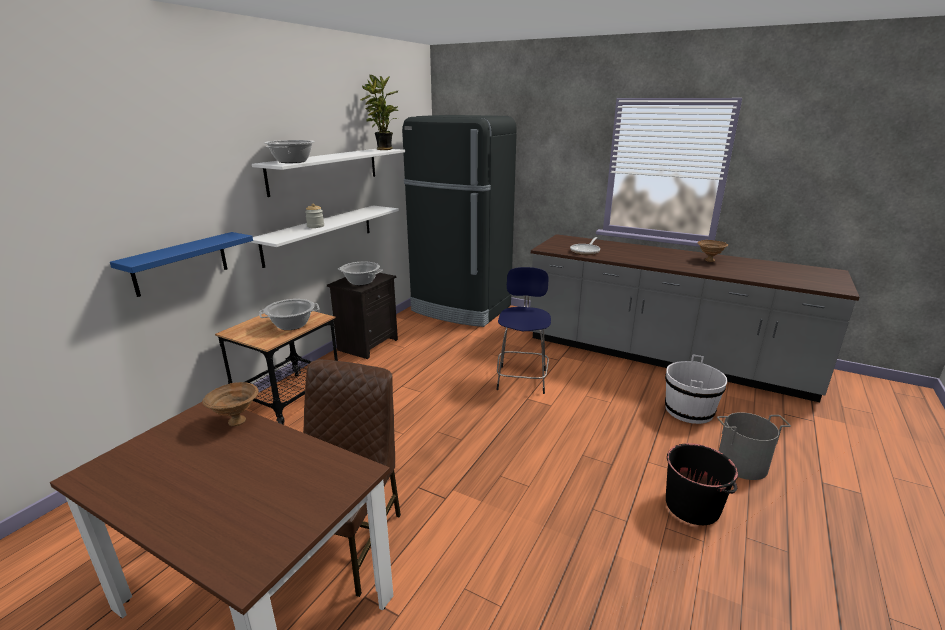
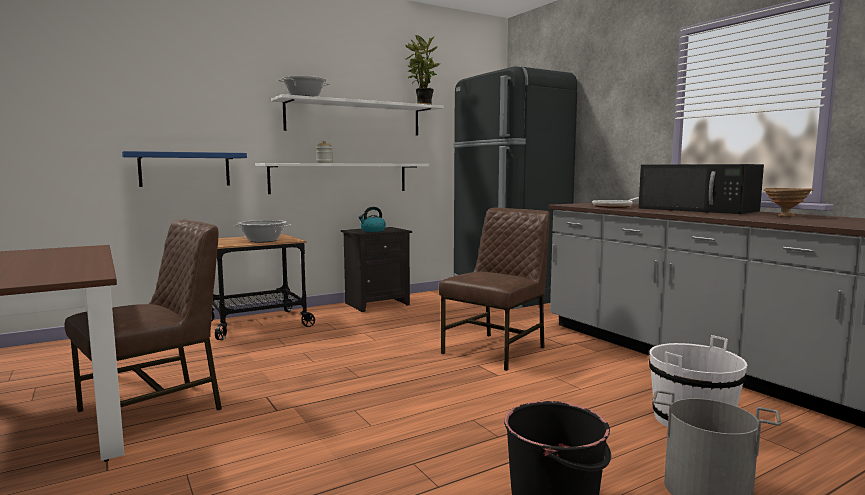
camera: 30 degrees right, 15 degrees down
(235, 421) = (89, 252): brown bowl -> none
(361, 282) = (372, 230): cooking pot -> kettle
(522, 378) = (496, 350): blue stool -> brown chair
(645, 251) = (699, 210): none -> black microwave

